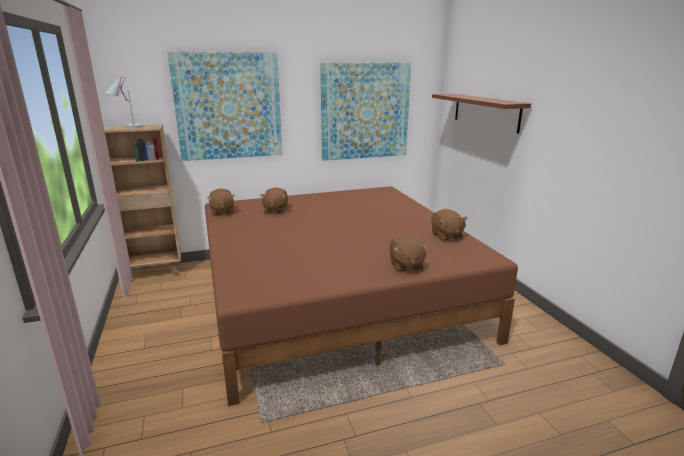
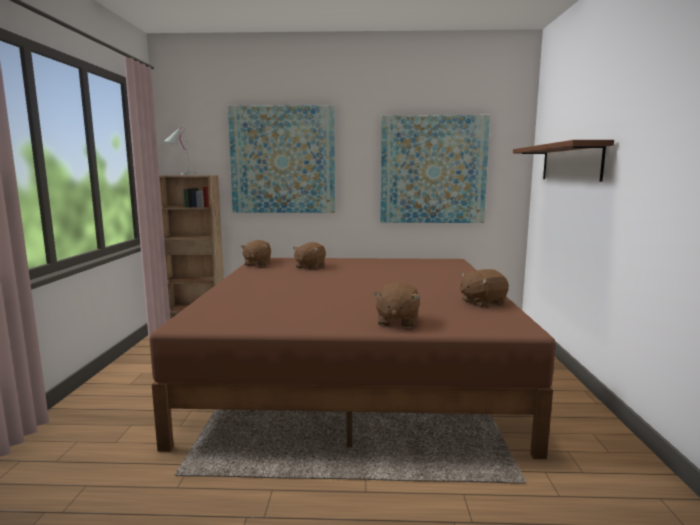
camera: 20 degrees right, 10 degrees down
(446, 236) = (482, 303): brown plush toy -> brown plush toy turned 60 degrees clockwise

